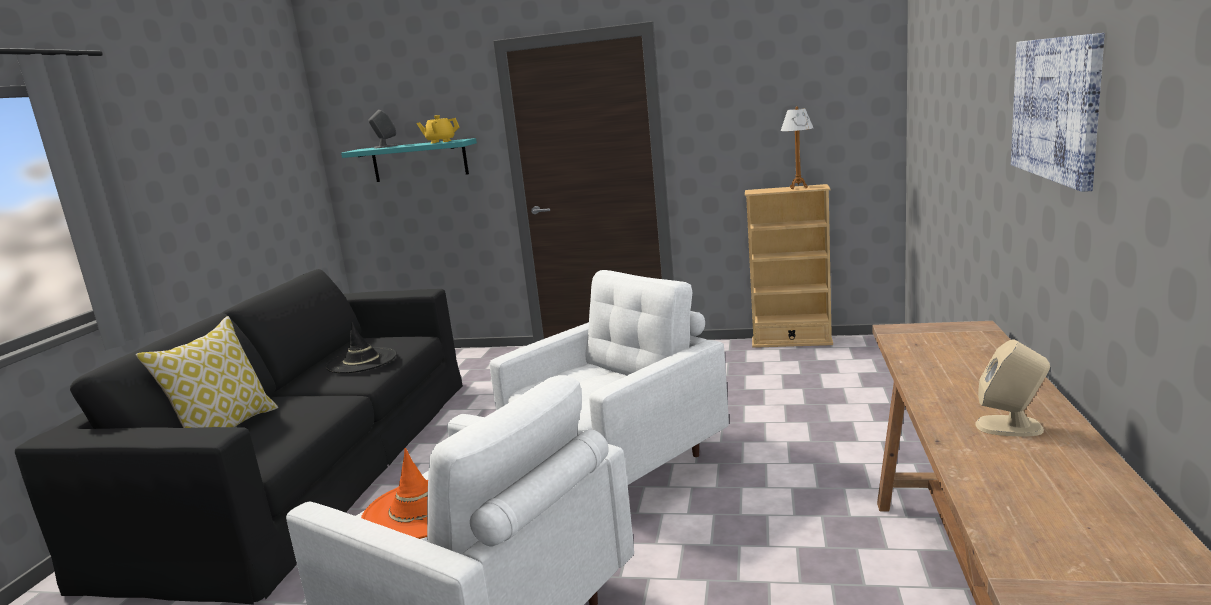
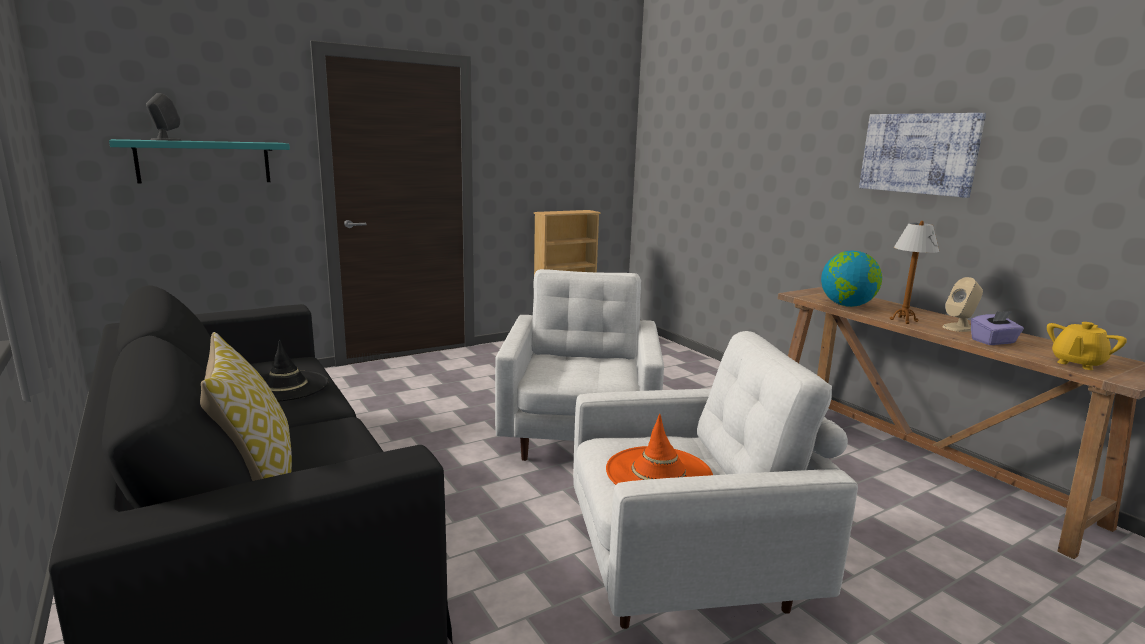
camera: 45 degrees left, 0 degrees up
(440, 142) = (249, 142): yellow teapot -> yellow teapot (1077, 363)
(798, 187) = (575, 211): table lamp -> table lamp (903, 320)
(920, 358) = (847, 305): none -> globe
(994, 462) = (993, 341): none -> purple tissue box

